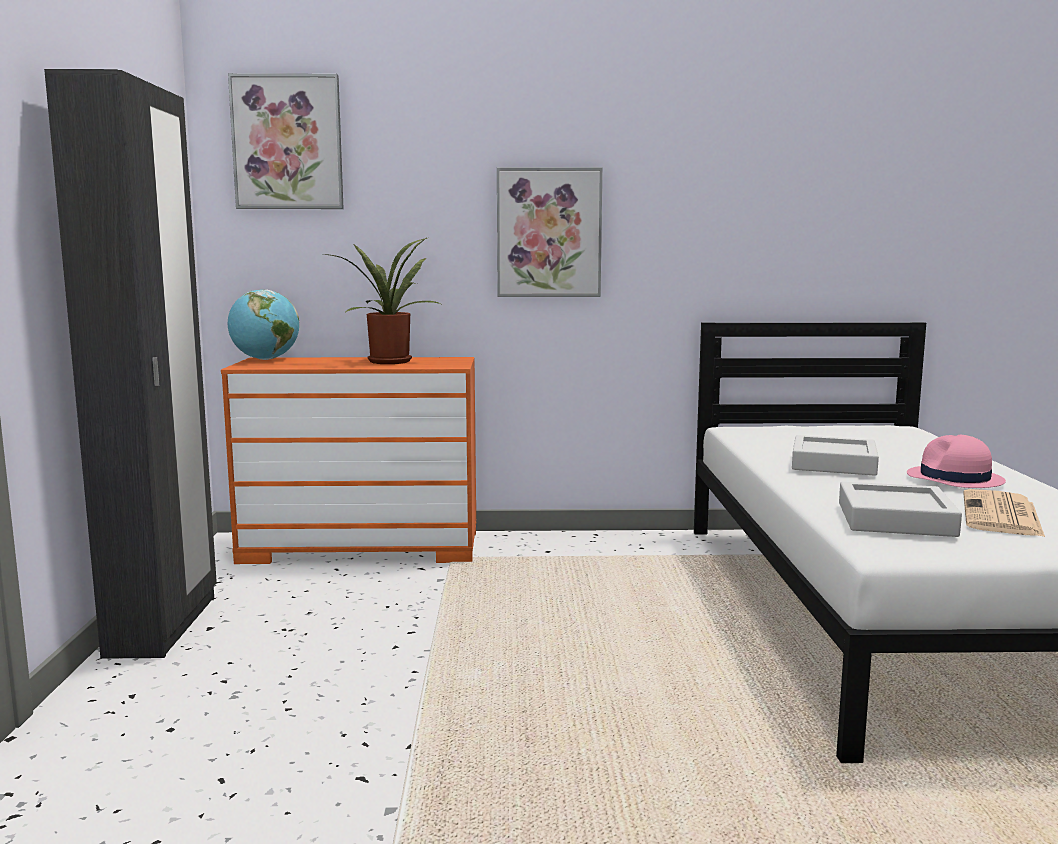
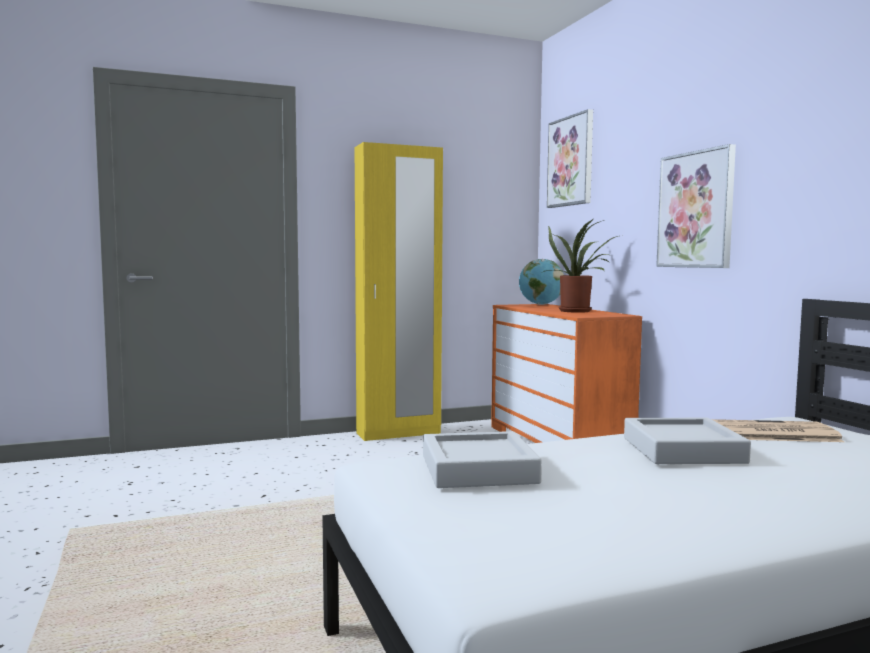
camera: 70 degrees right, 5 degrees down
(164, 626) = (398, 433): black wardrobe -> yellow wardrobe
(954, 479) = (705, 495): pink hat -> none
(1002, 515) = (556, 511): newspaper -> newspaper (771, 433)

